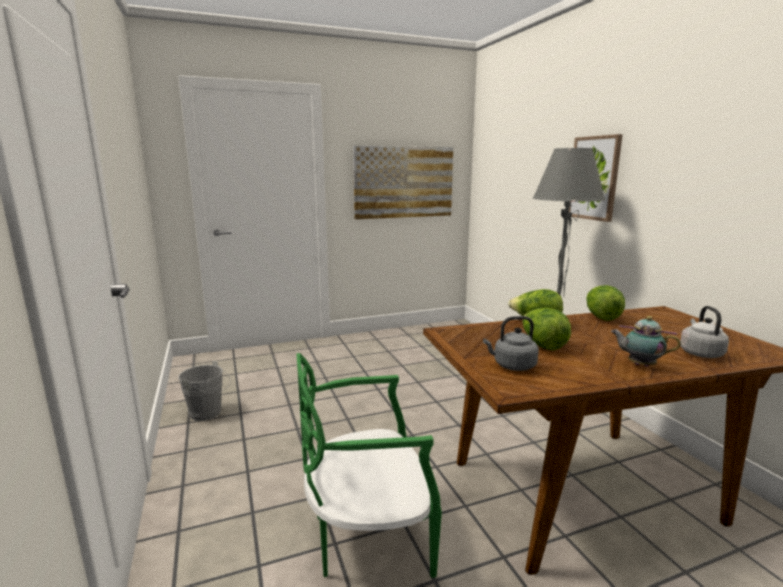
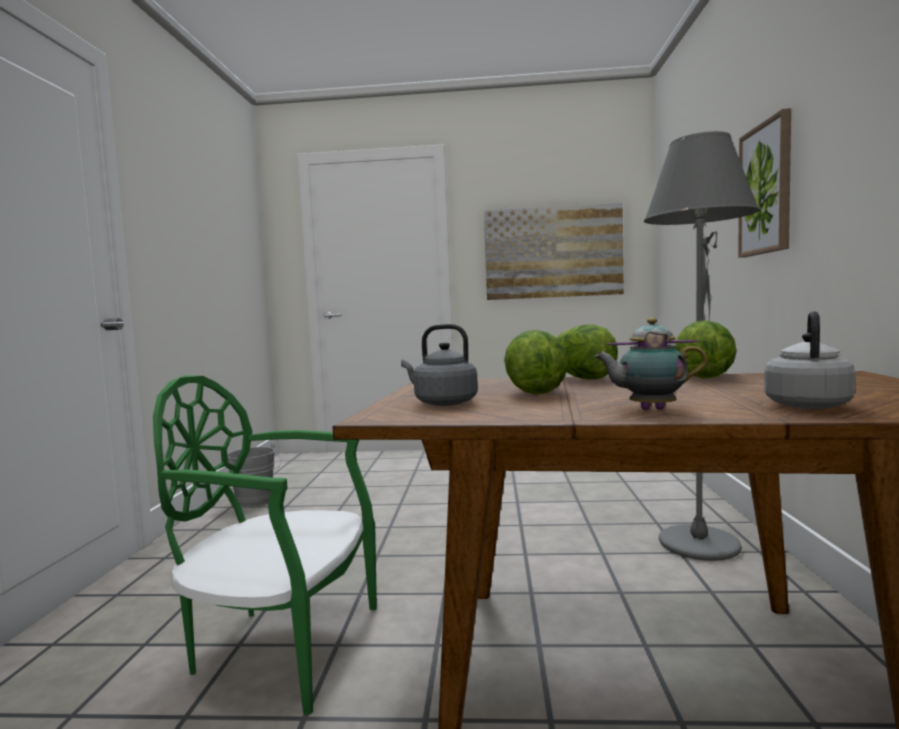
camera: 25 degrees right, 10 degrees down
(639, 364) = (648, 409): teapot -> teapot turned 45 degrees counterclockwise

